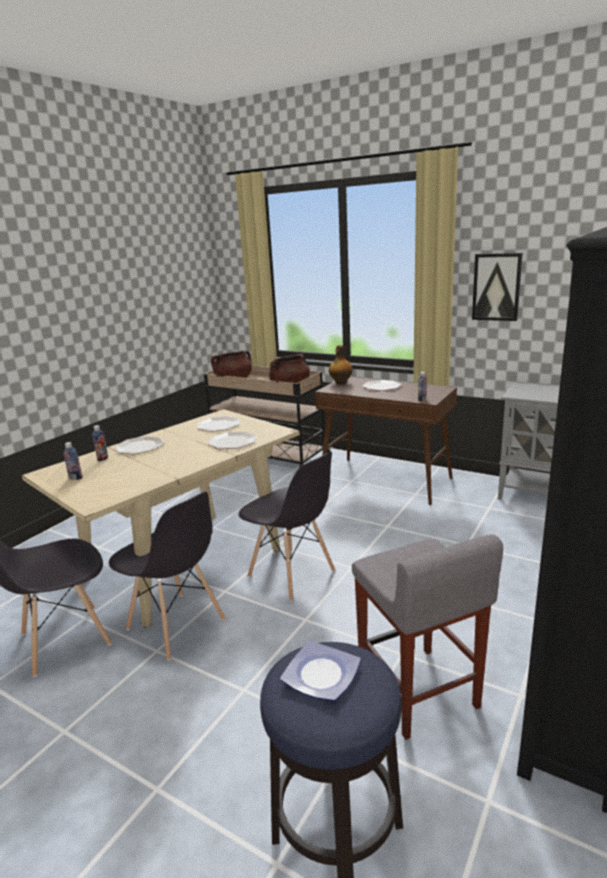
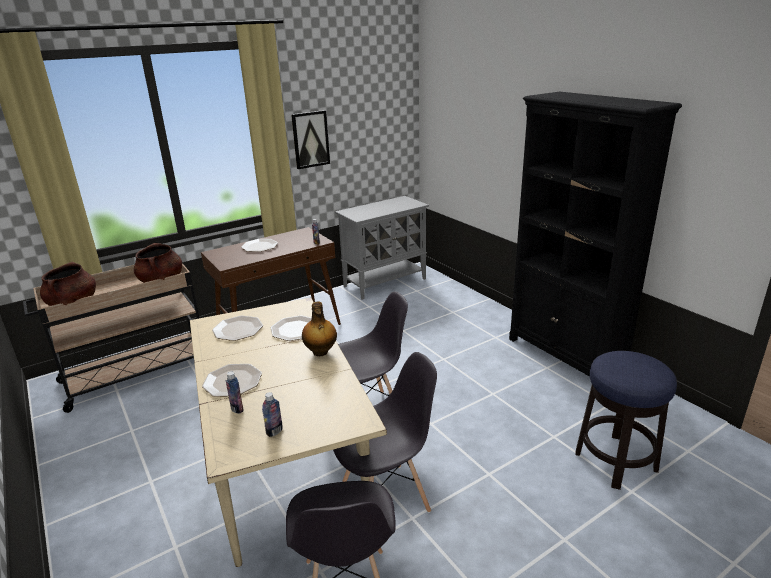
camera: 65 degrees left, 5 degrees up
(319, 675) = (627, 369): plate -> none
(340, 383) = (218, 257): bottle -> bottle (320, 352)
(418, 692) = (528, 399): grey stool -> none

